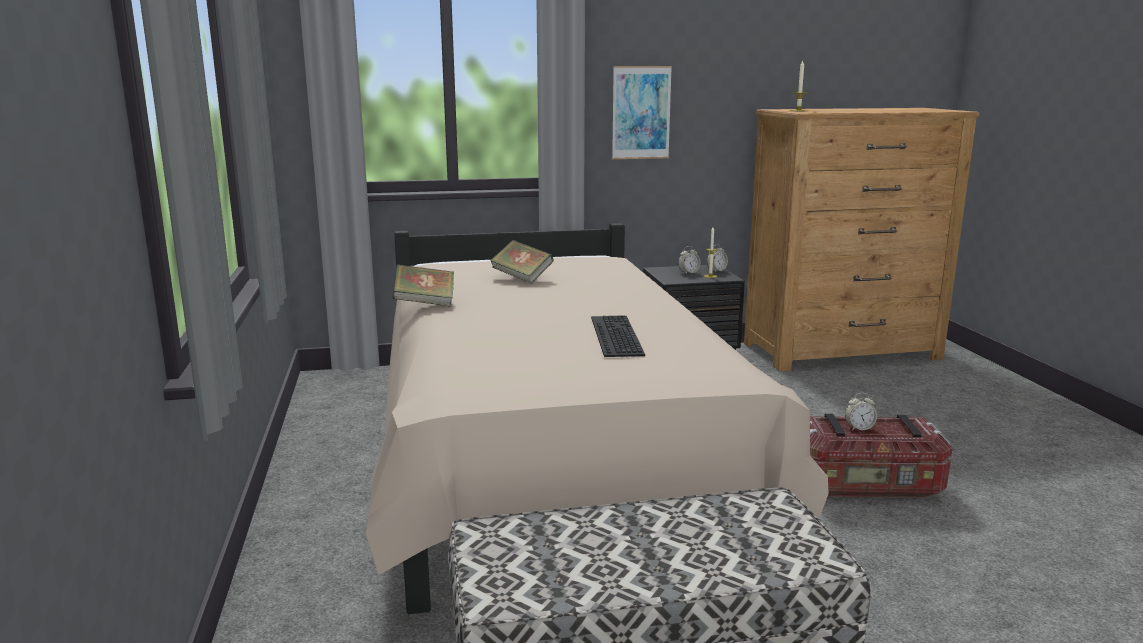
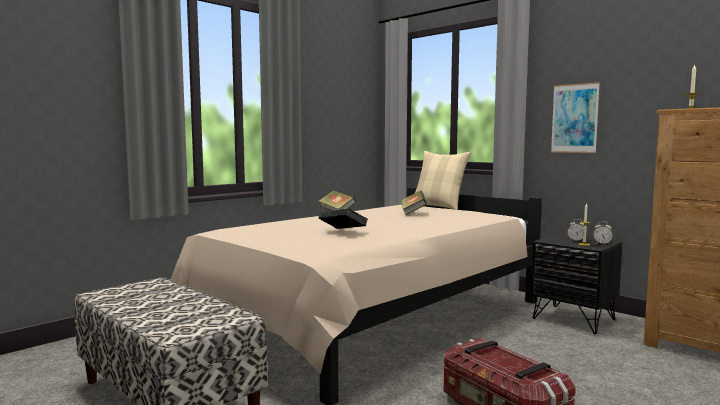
camera: 55 degrees right, 10 degrees down
(471, 258) = (438, 207): none -> beige pillow
(613, 335) = (343, 232): keyboard -> book
(859, 428) = (498, 358): alarm clock -> none

